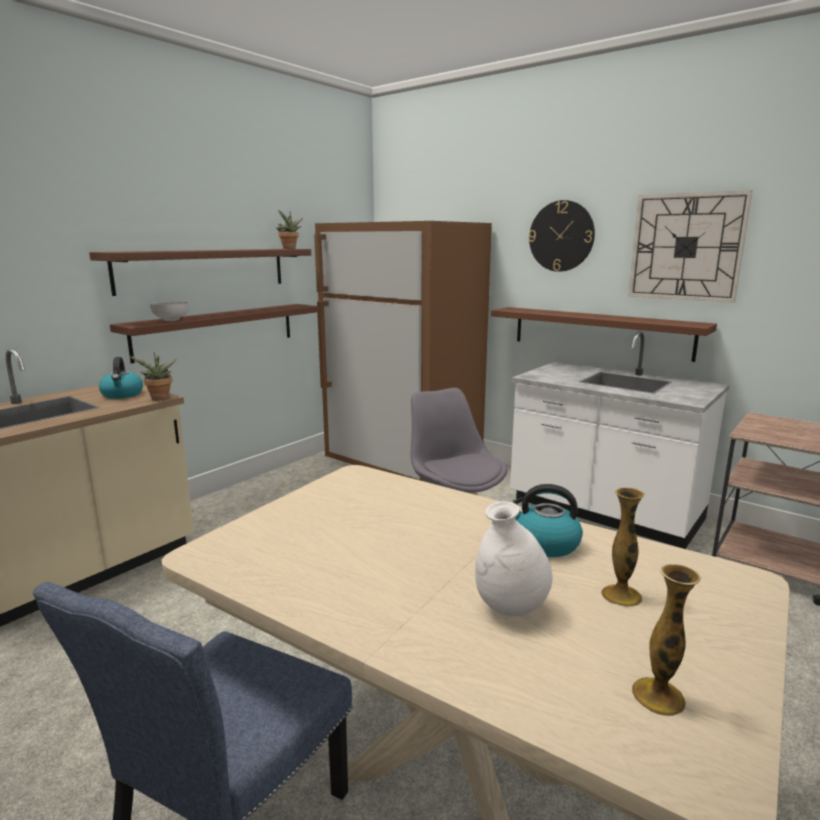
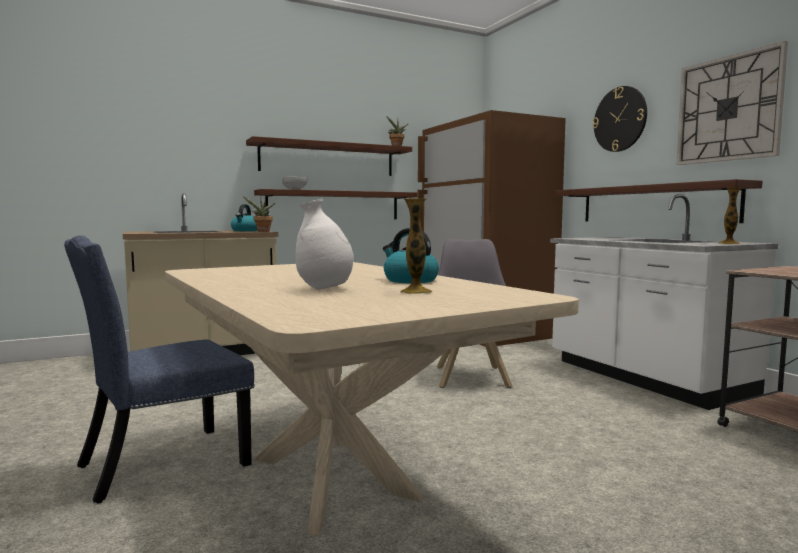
camera: 25 degrees right, 10 degrees down
(658, 696) = (346, 308): vase -> vase (729, 243)

